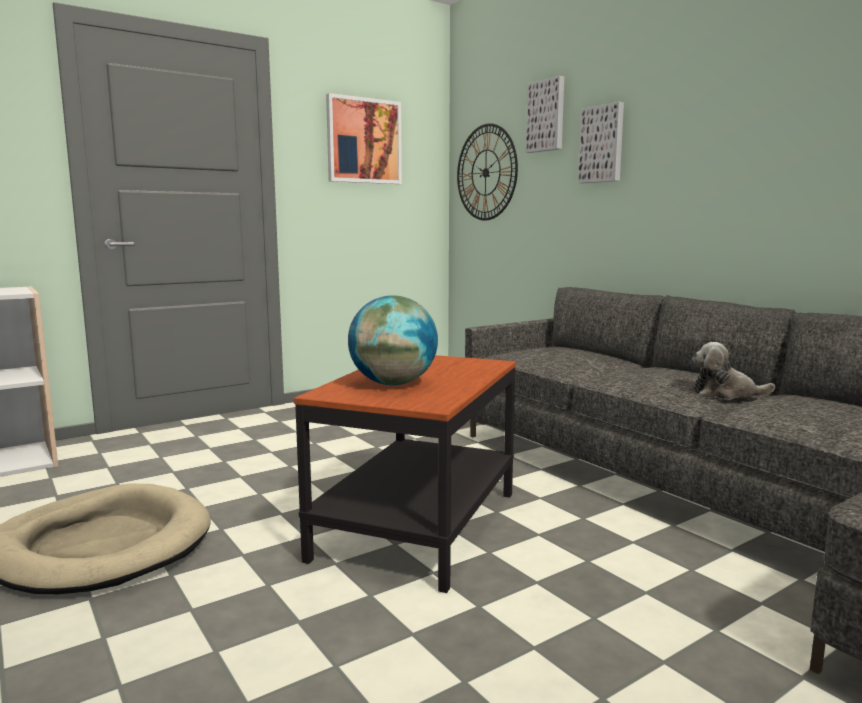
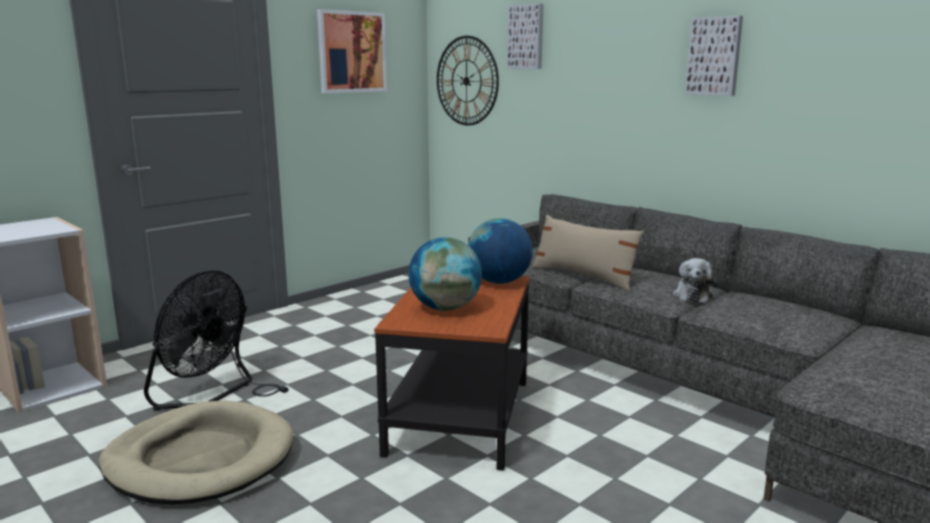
camera: 10 degrees left, 5 degrees up
(168, 477) = (221, 389): none -> black fan
(475, 364) = (499, 282): none -> globe
(592, 372) = (583, 276): none -> beige pillow
(602, 144) = (579, 69): picture -> picture (714, 56)
(725, 394) = (692, 295): plush toy -> plush toy turned 75 degrees counterclockwise

